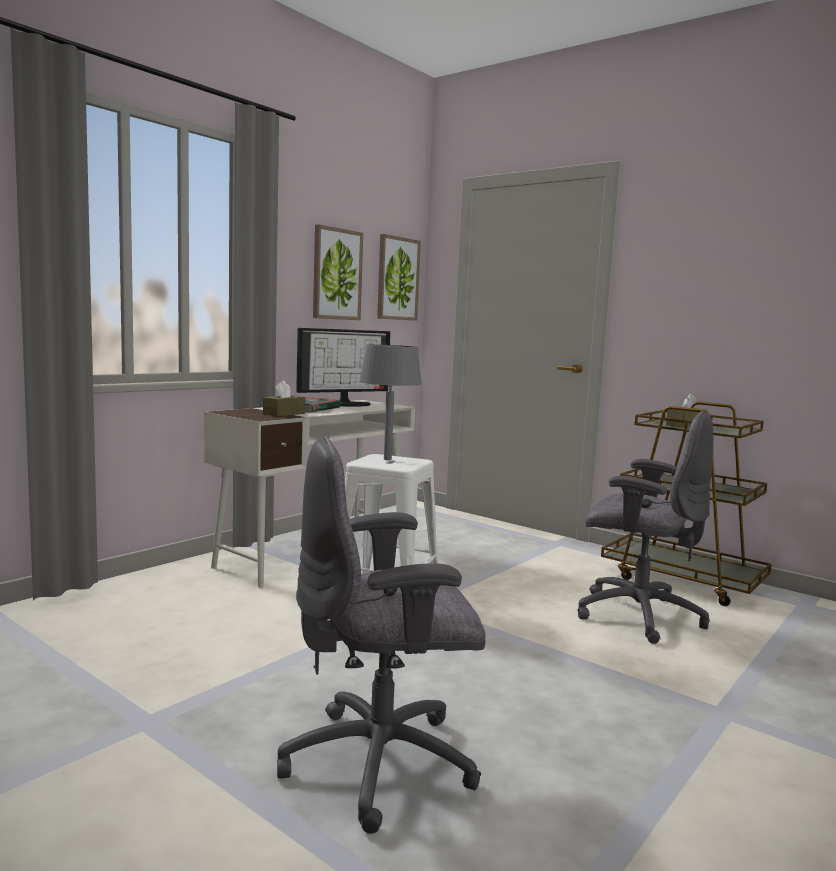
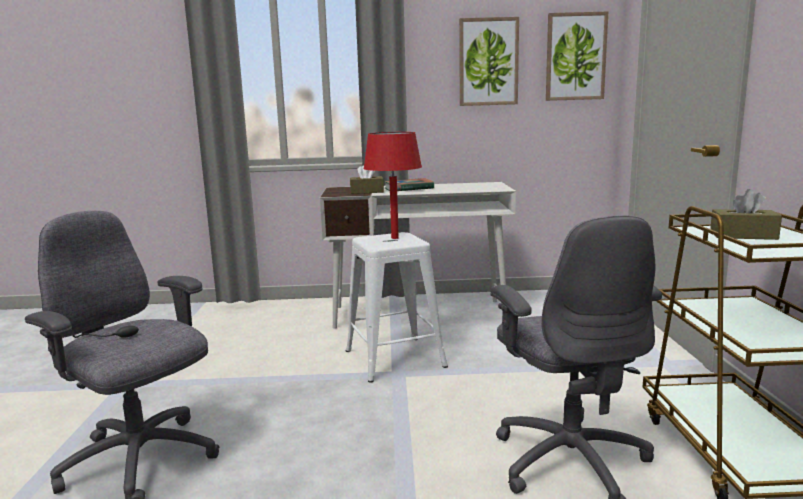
camera: 50 degrees right, 5 degrees up
(349, 404) = (465, 185): monitor -> none
(387, 459) = (394, 238): grey table lamp -> red table lamp

